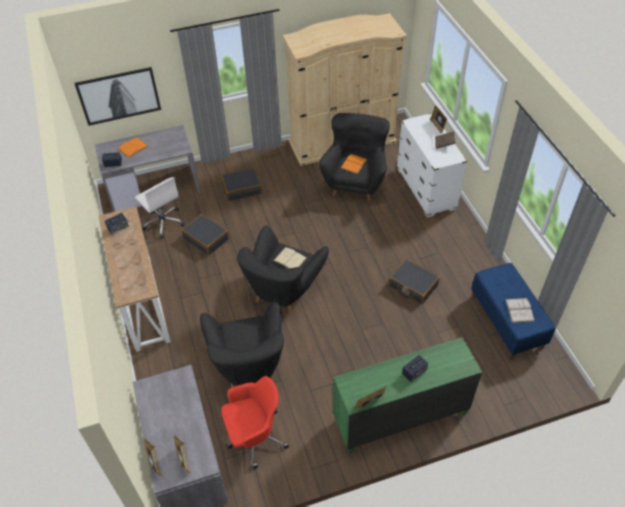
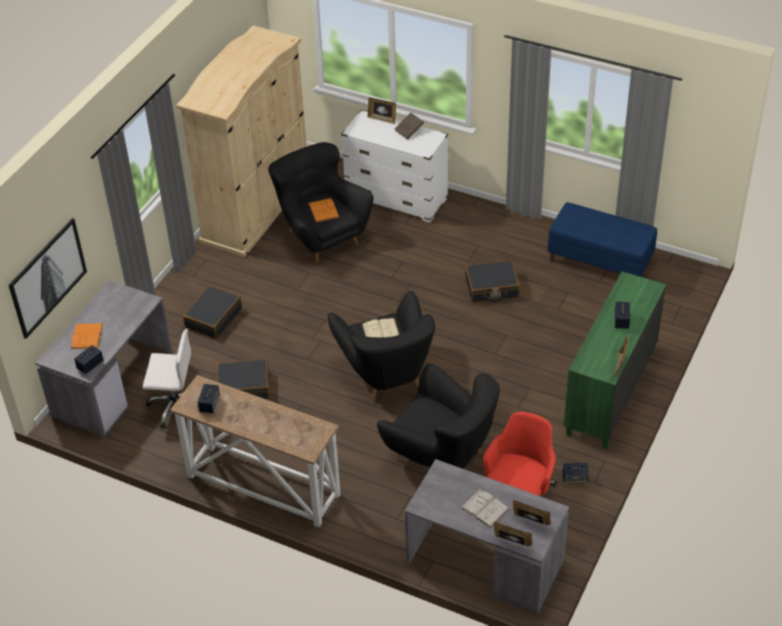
camera: 45 degrees left, 5 degrees down
(304, 454) = (574, 478): none -> speaker
(519, 310) = (617, 234): white book -> white book (484, 508)

